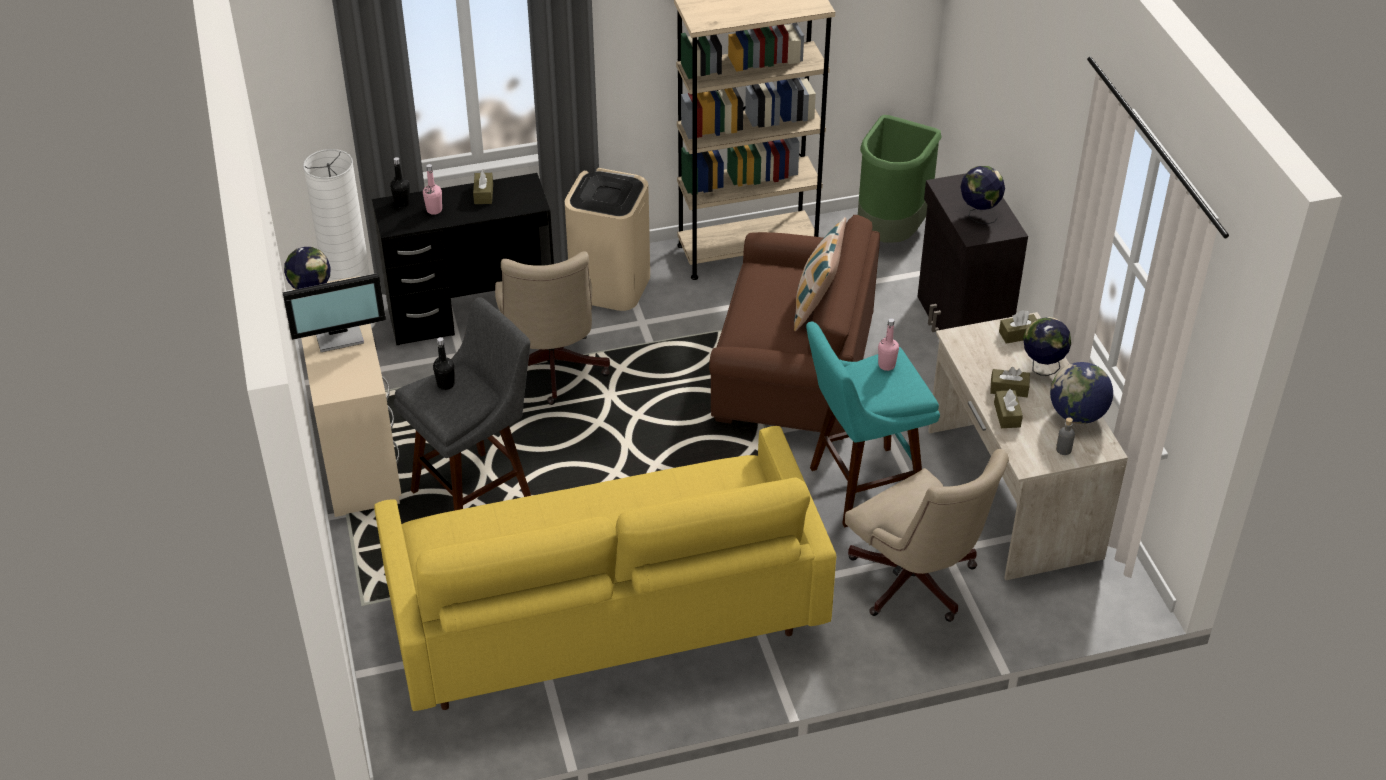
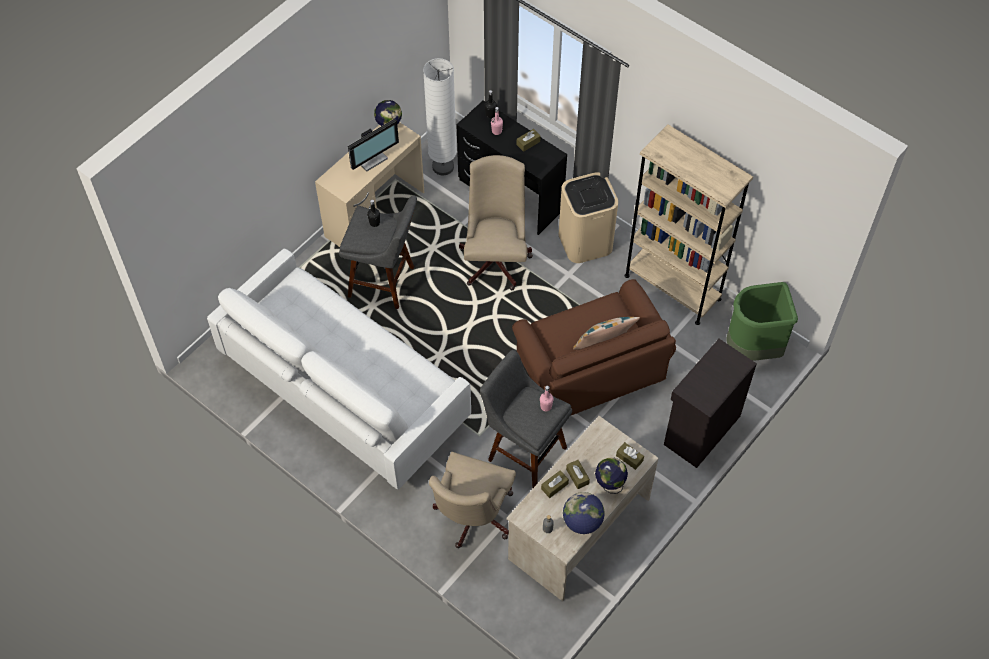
camera: 55 degrees right, 15 degrees up
(339, 335) = (371, 157): monitor -> monitor turned 75 degrees counterclockwise
(551, 371) = (496, 258): beige office chair -> beige office chair turned 135 degrees clockwise
(605, 619) = (343, 390): yellow sofa -> white sofa
(860, 487) = (524, 451): turquoise stool -> grey stool
(979, 214) = (708, 382): globe -> none

